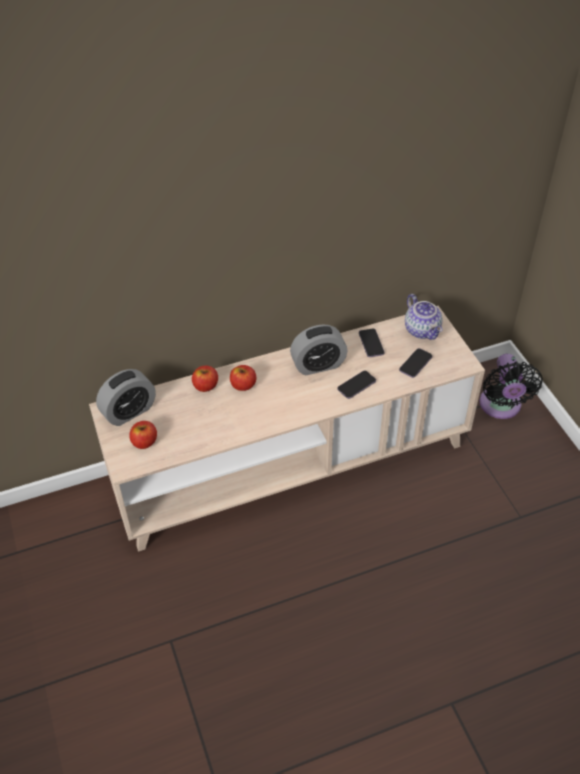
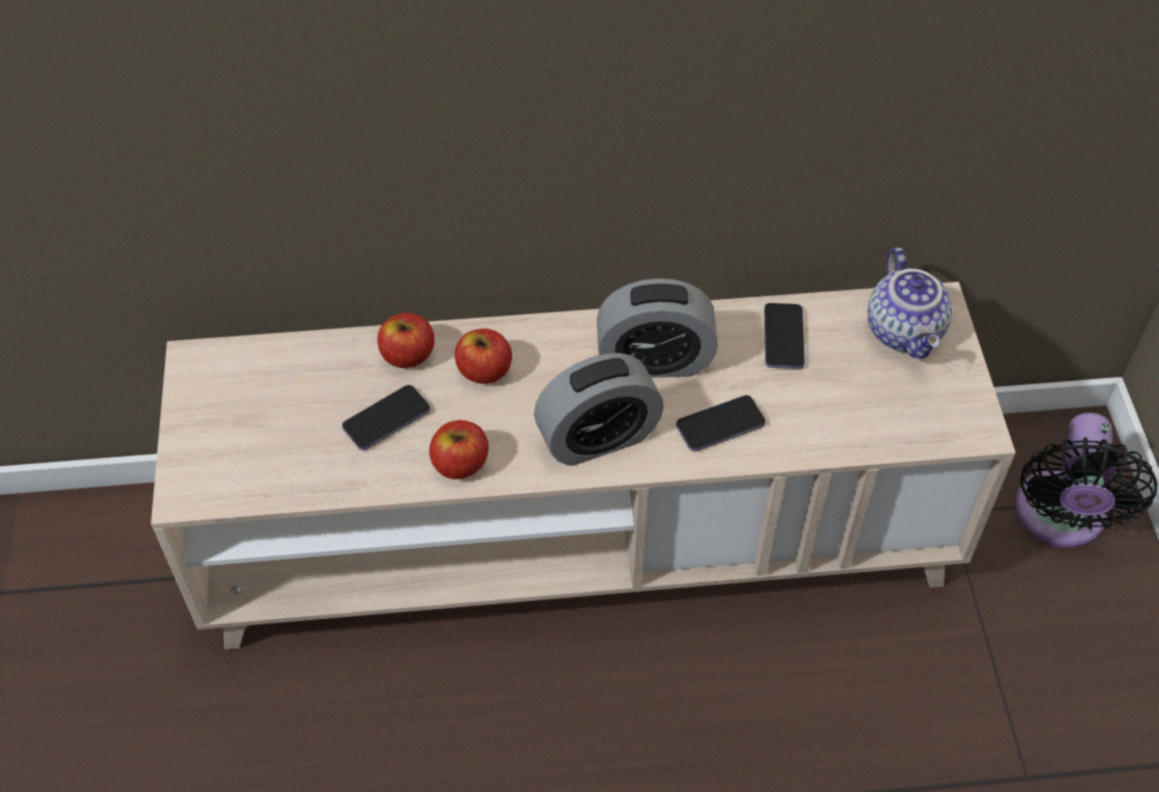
camera: 15 degrees right, 5 degrees up
(129, 411) = (237, 376): alarm clock -> alarm clock (598, 438)
(144, 442) = (243, 449): apple -> apple (460, 464)
(415, 364) = (865, 404): phone -> phone (386, 419)

